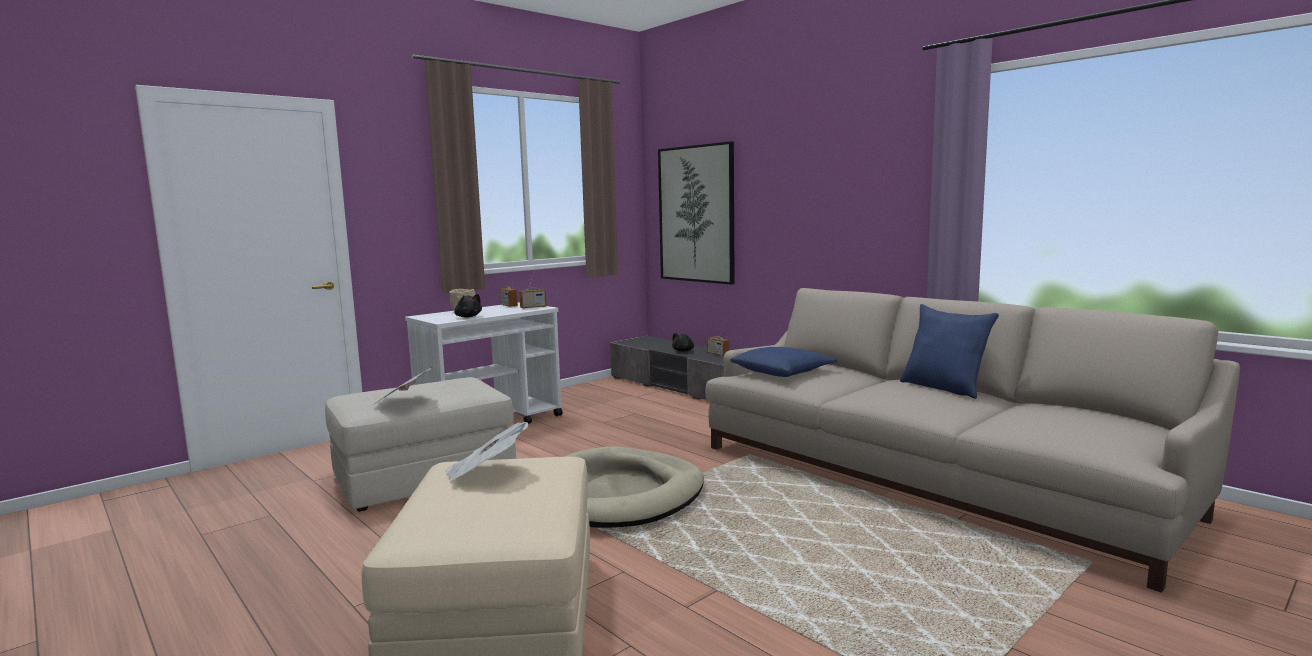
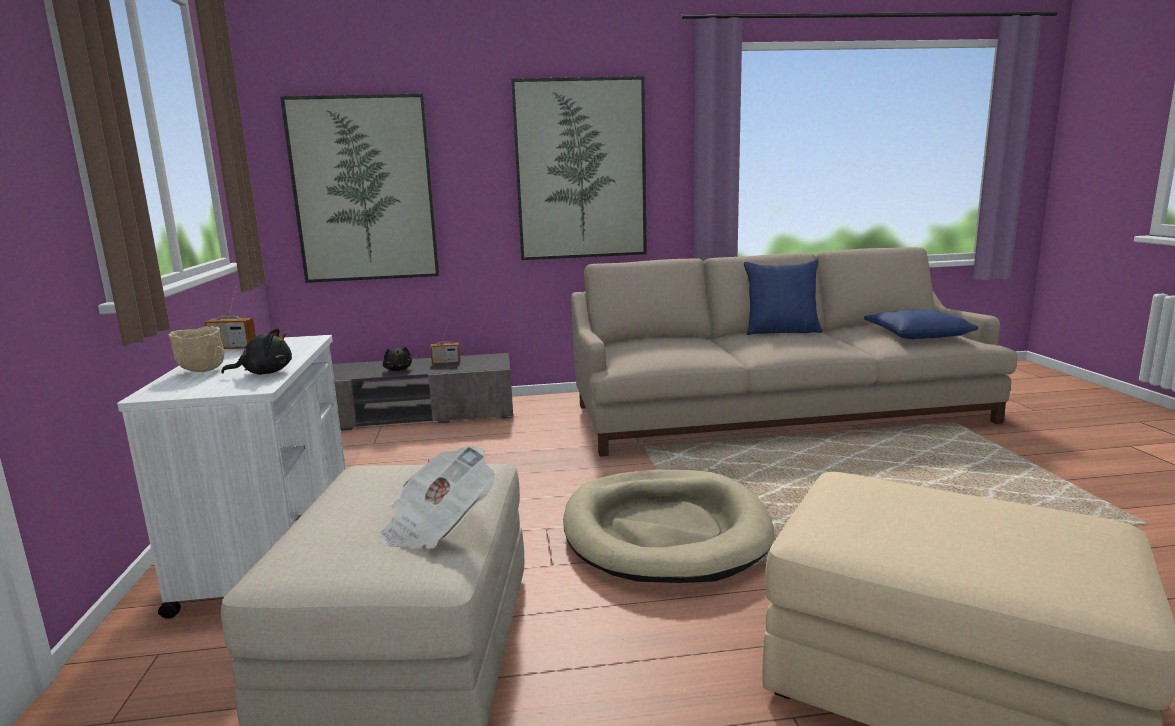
camera: 55 degrees left, 5 degrees up
(485, 473) = (880, 520): newspaper -> none
(533, 307) = (293, 341): radio -> none
(783, 371) = (651, 351): blue pillow -> blue pillow (917, 334)
(838, 201) = (581, 170): none -> picture

